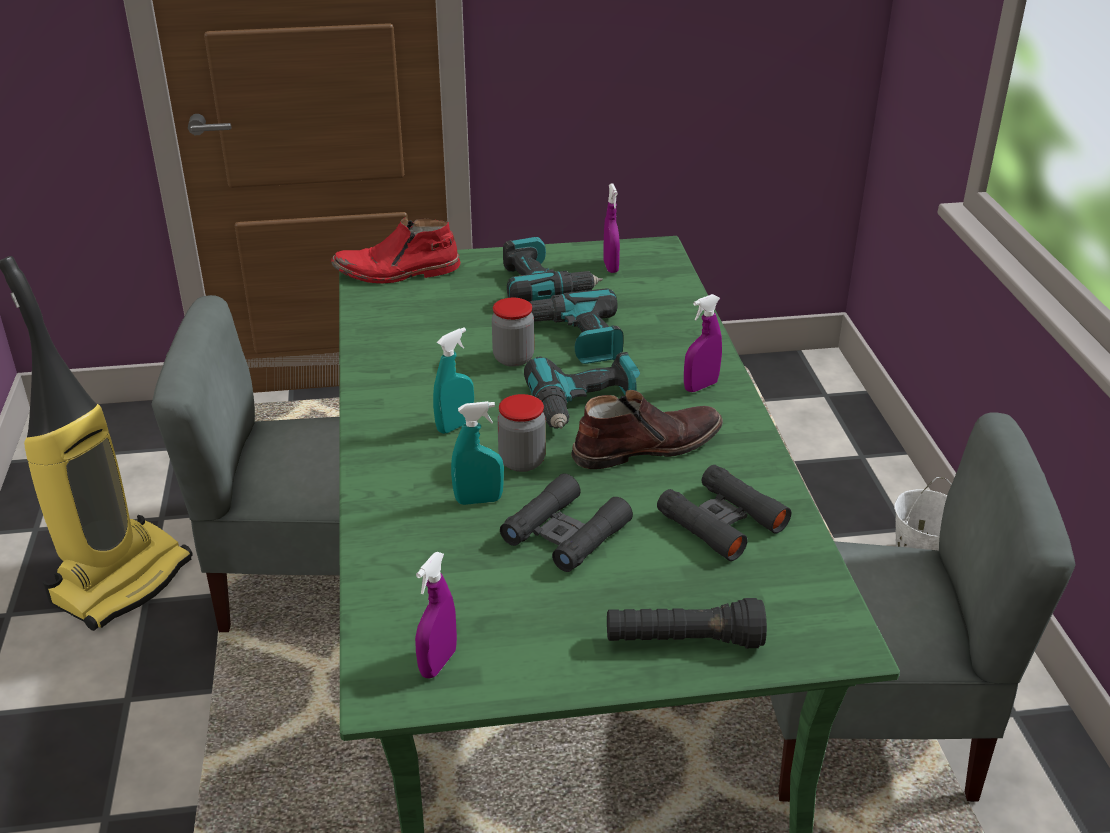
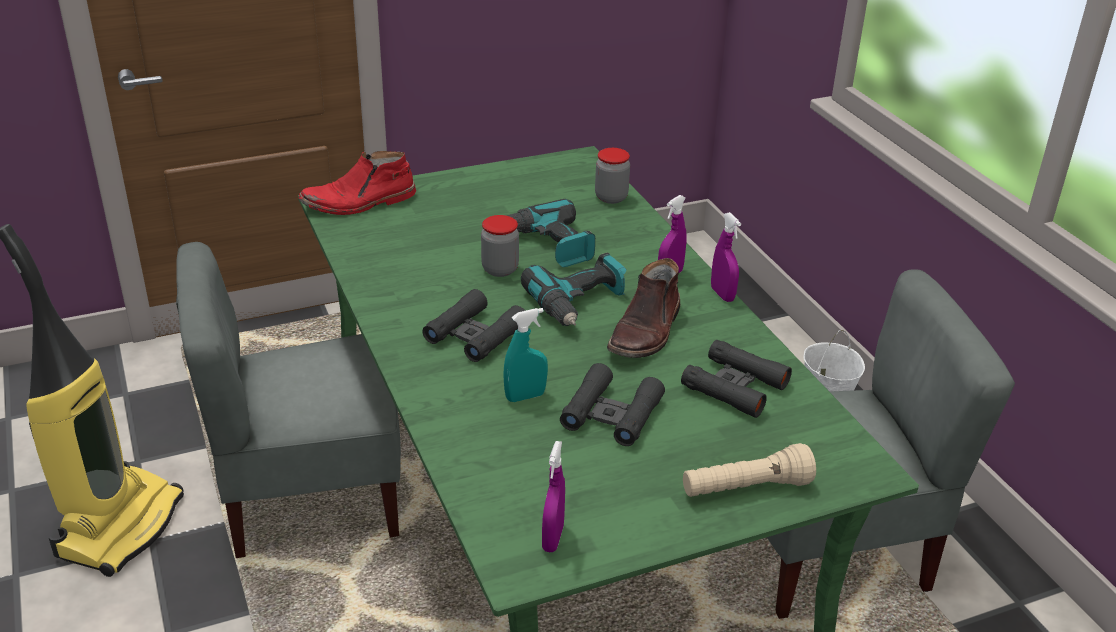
camera: 15 degrees left, 0 degrees up
(455, 426) = (475, 334): turquoise spray bottle -> black binoculars
(522, 461) = (547, 358): jar -> jar (611, 197)
(544, 285) = (498, 201): power drill -> none
(610, 267) = (549, 179): purple spray bottle -> purple spray bottle (722, 294)
(646, 446) = (646, 332): brown boot -> brown boot turned 150 degrees clockwise
(683, 642) = (745, 489): black flashlight -> beige flashlight

